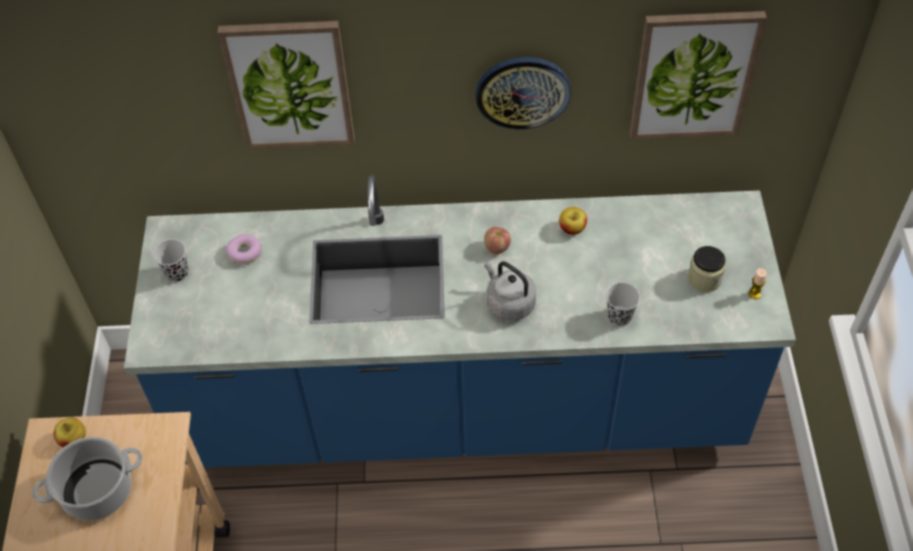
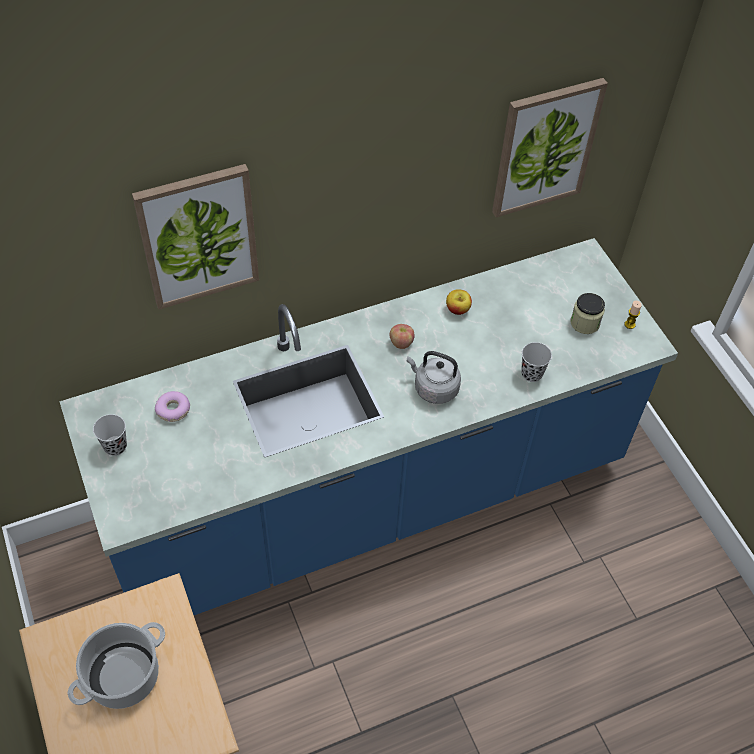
camera: 25 degrees left, 0 degrees up
(73, 439) = (76, 635): apple -> none
(522, 91) = (405, 195): wall clock -> none

